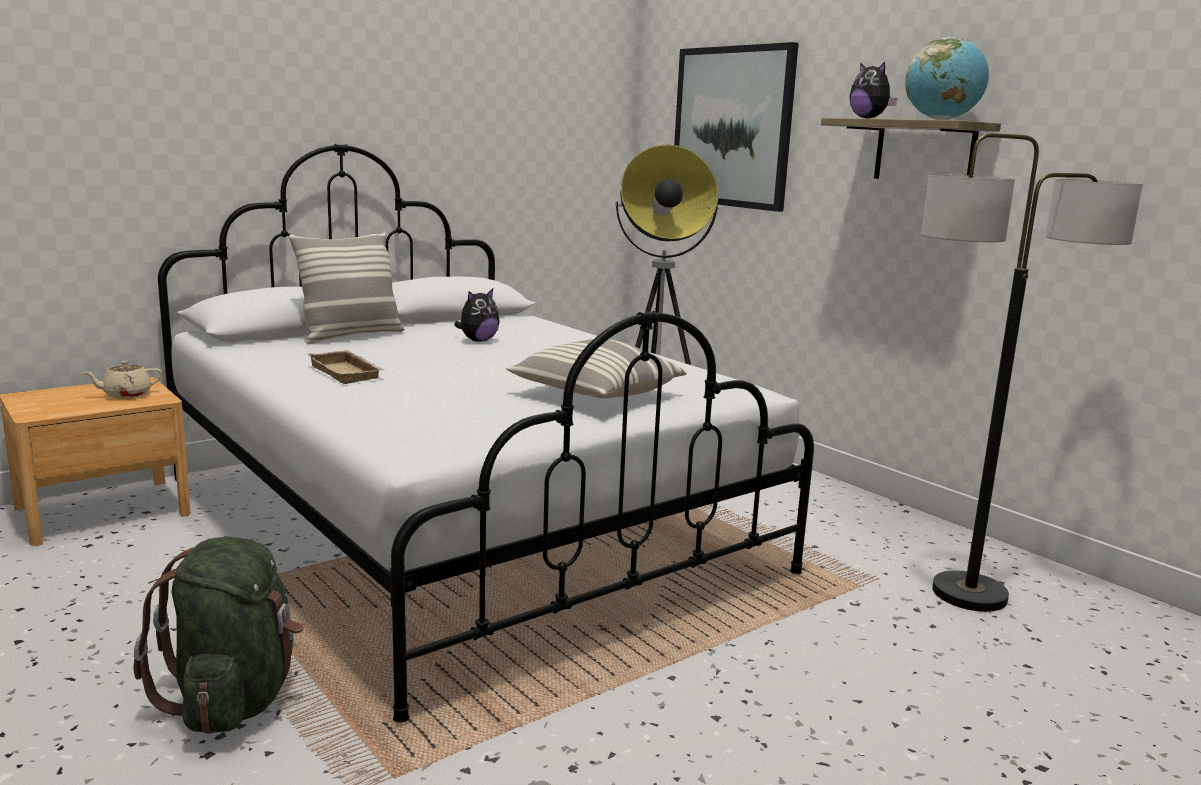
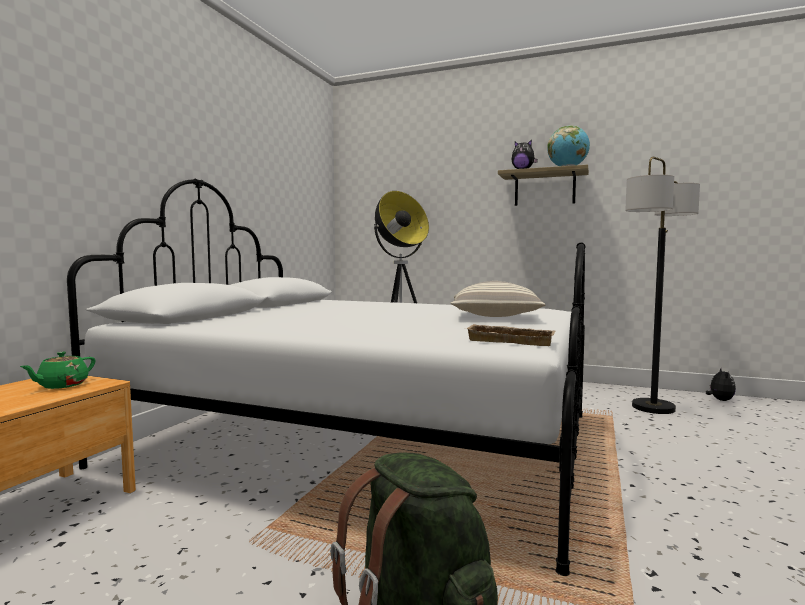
camera: 30 degrees left, 10 degrees down
(126, 395) = (62, 385): beige teapot -> green teapot
(348, 373) = (319, 326): beige tray -> beige tray (512, 340)
(351, 336) = (251, 314): pillow -> none
(478, 341) = (343, 308): plush toy -> plush toy (720, 400)
(732, 127) = (412, 186): picture -> none

